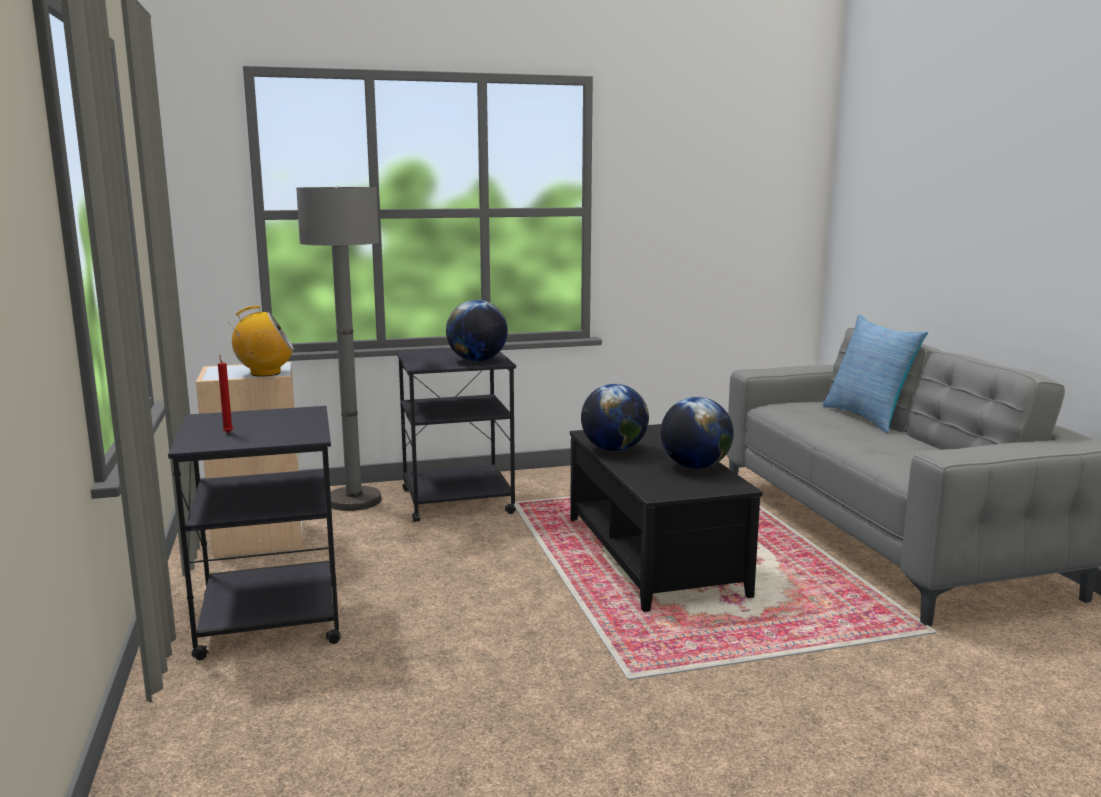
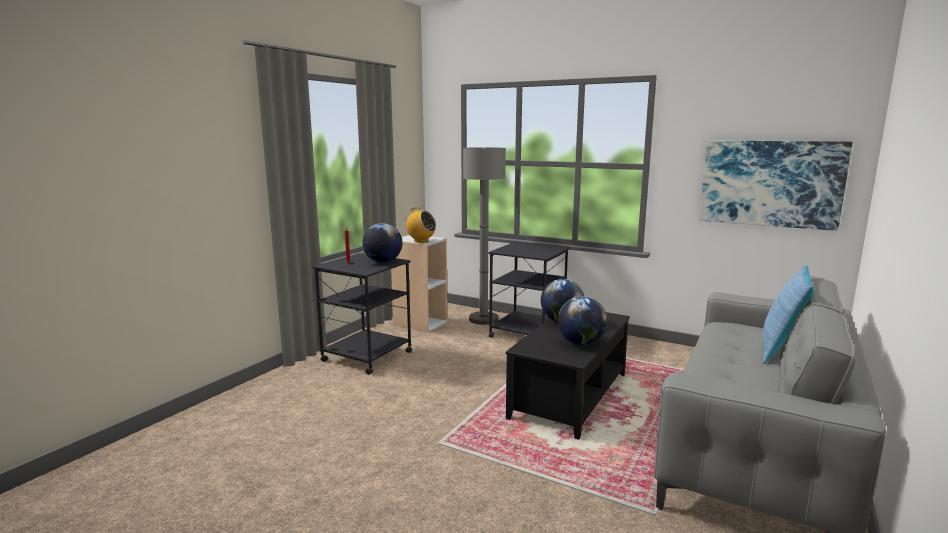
camera: 45 degrees right, 0 degrees up
(477, 360) = (535, 253): globe -> globe (383, 262)
(735, 226) = (770, 183): none -> picture

